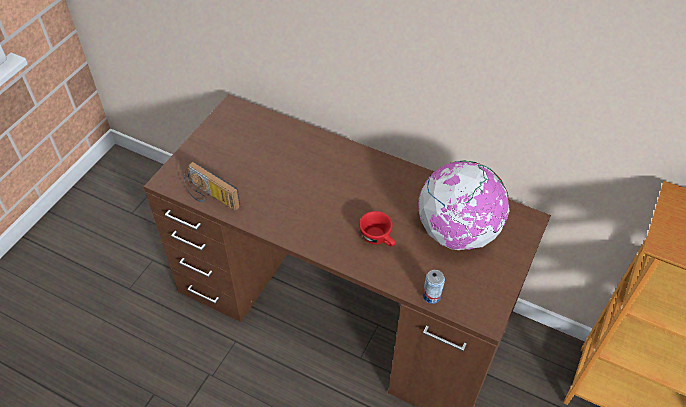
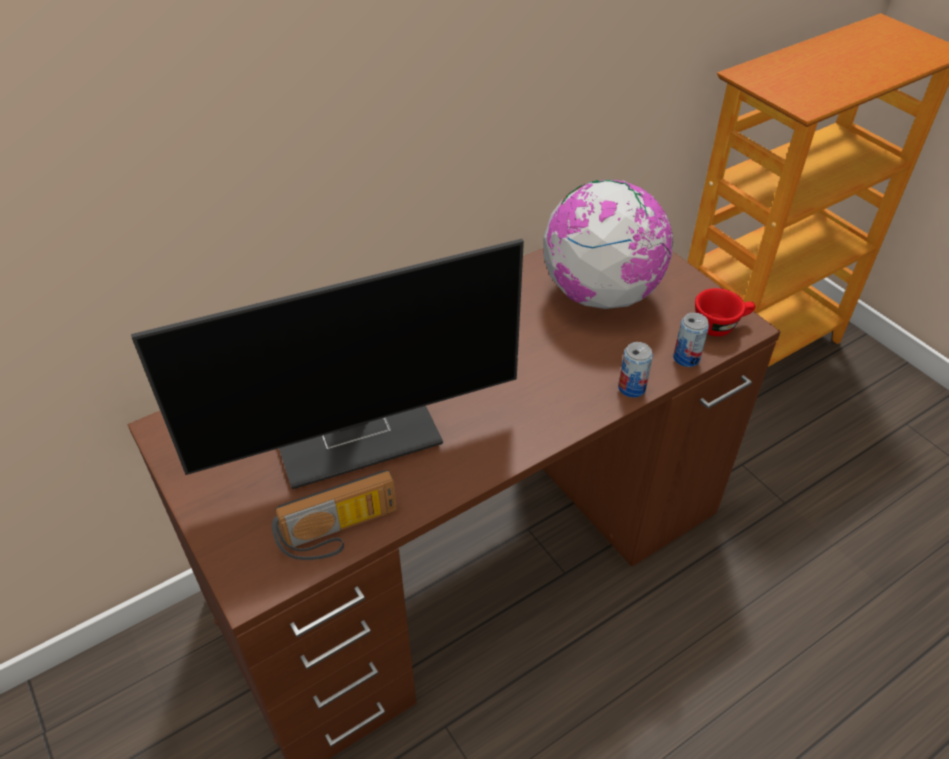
camera: 60 degrees left, 5 degrees down
(274, 174) = (358, 431): none -> monitor
(378, 239) = (564, 368): red cup -> red cup (720, 325)
(385, 277) = (631, 388): none -> can

